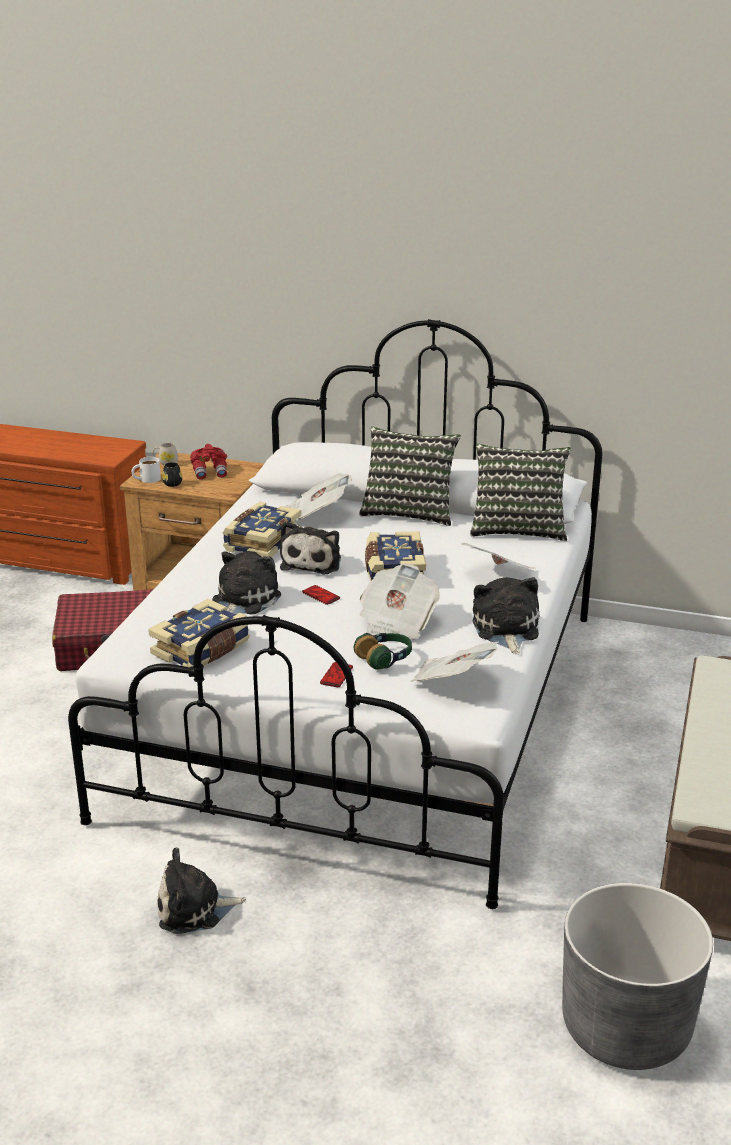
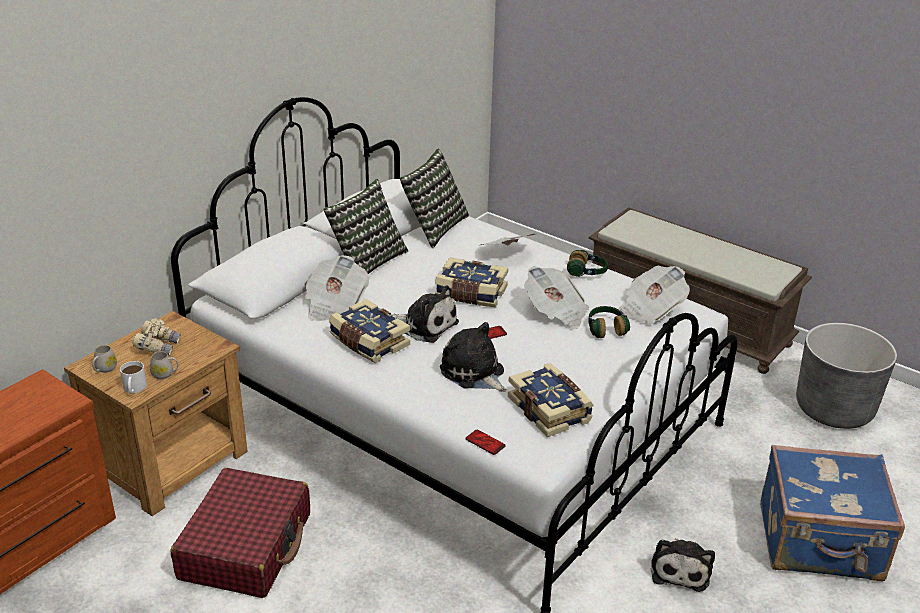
camera: 70 degrees left, 5 degrees up
(173, 484) = (165, 374): black mug -> white mug
(210, 472) = (158, 347): red binoculars -> beige binoculars
(296, 1031) = (820, 544): none -> blue suitcase
(336, 675) = (620, 354): phone -> phone (485, 443)
(506, 630) = (587, 272): plush toy -> headphones

